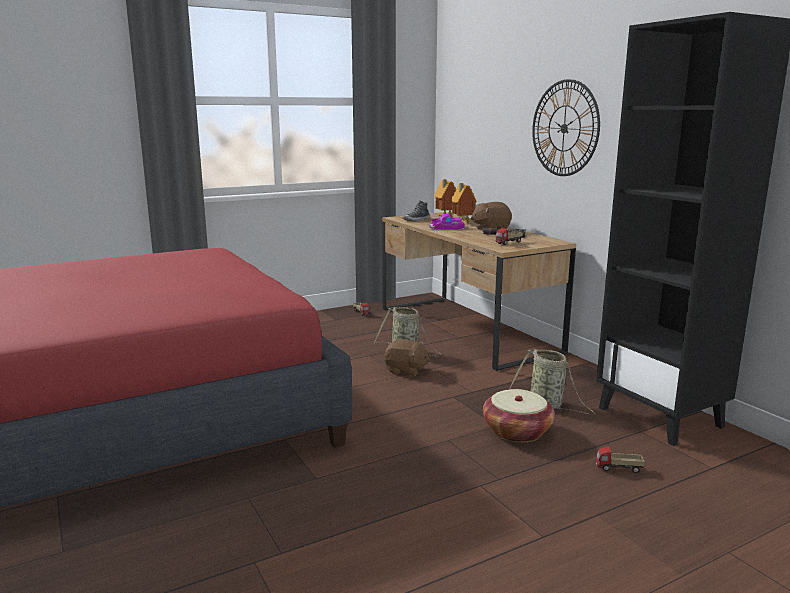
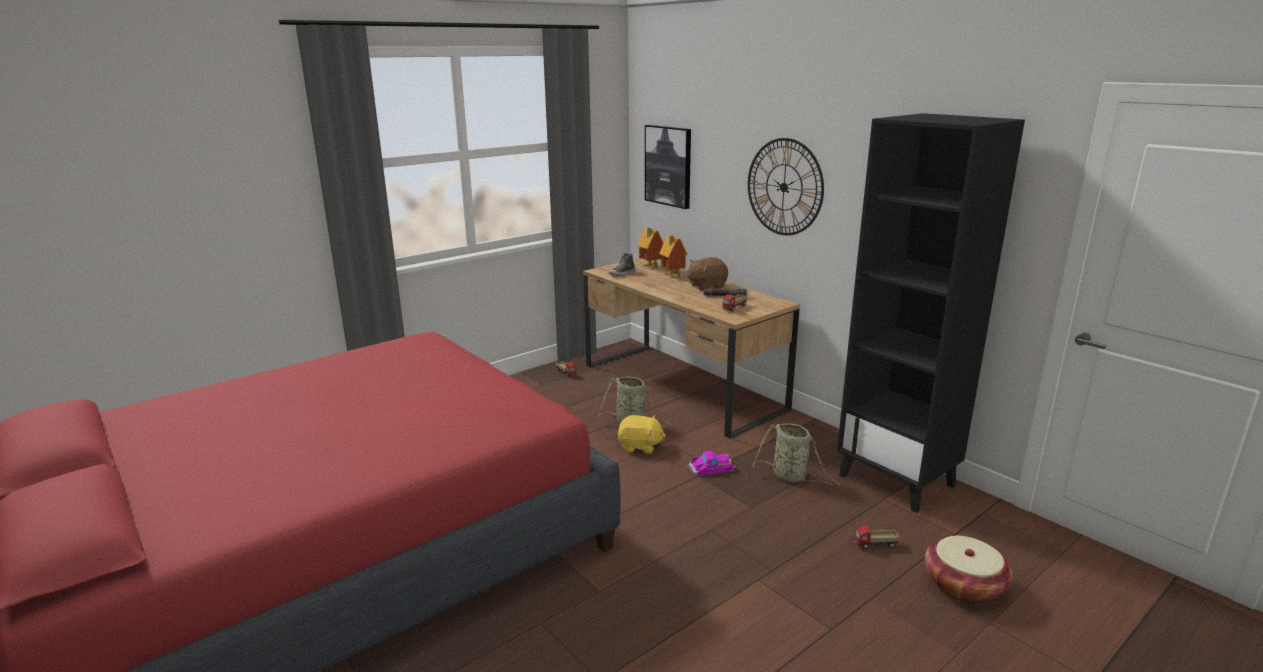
camera: 10 degrees left, 5 degrees up
(406, 370) = (640, 446): brown plush toy -> yellow plush toy
(447, 227) = (661, 285): toy car -> toy car (711, 468)
(466, 122) = (668, 166): none -> picture
(517, 432) = (772, 512): basket -> basket (963, 586)

